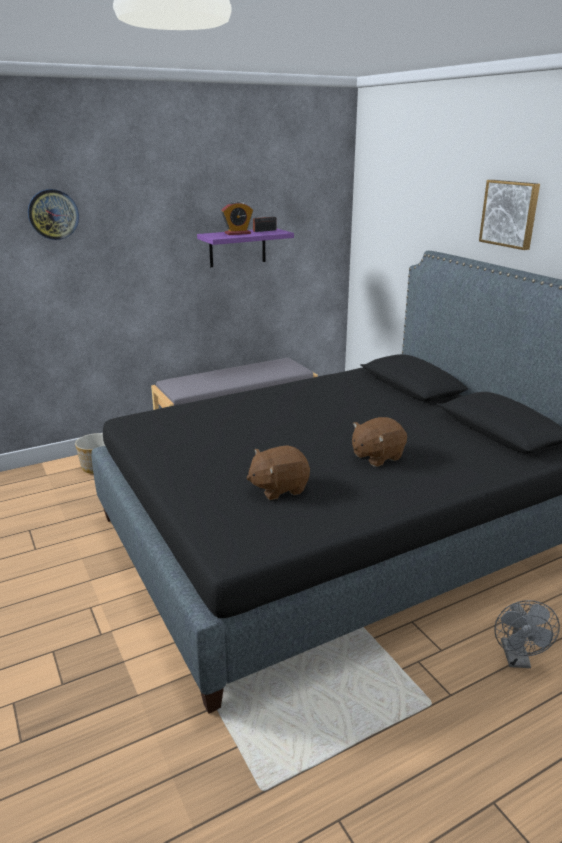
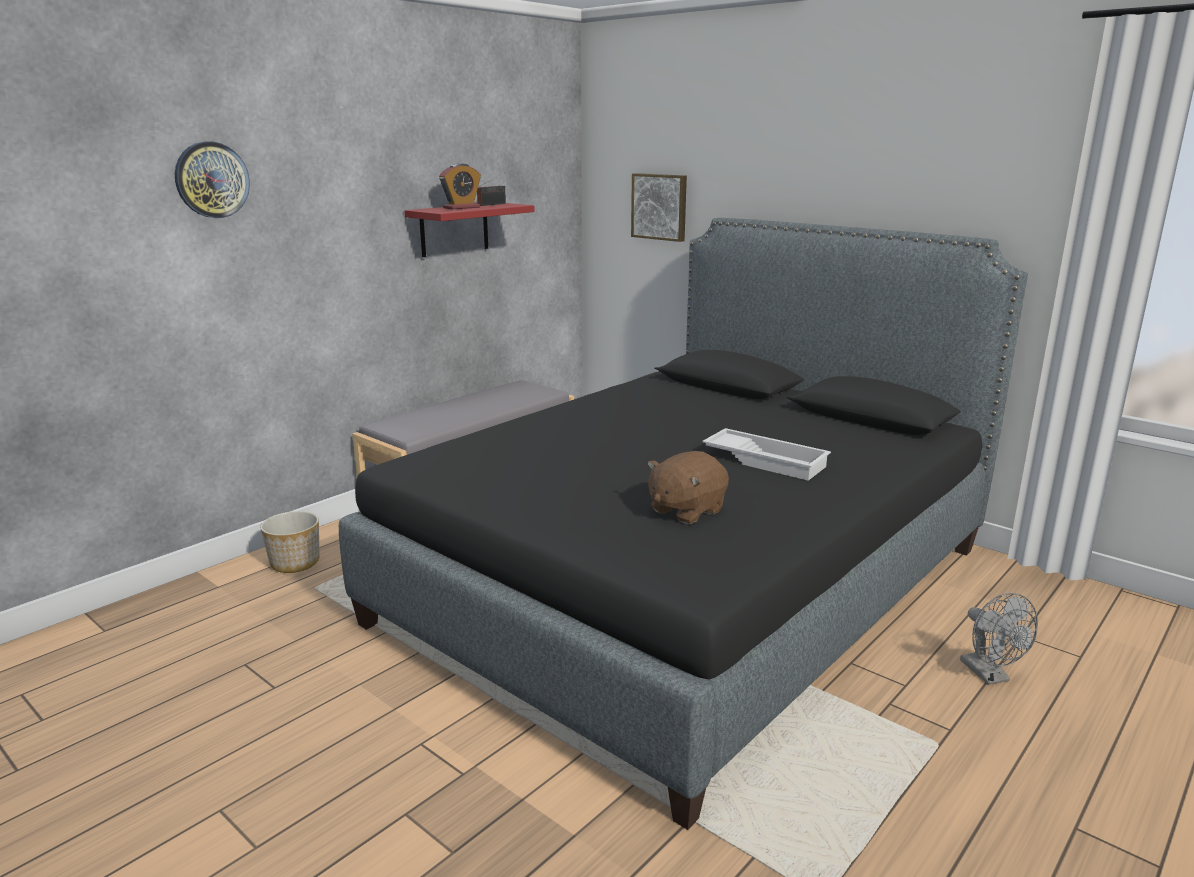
camera: 20 degrees left, 5 degrees down
(237, 247) = (454, 229): purple shelf -> red shelf
(376, 456) = (766, 460): brown plush toy -> white tray
(510, 214) = (827, 163): picture -> picture (660, 206)

